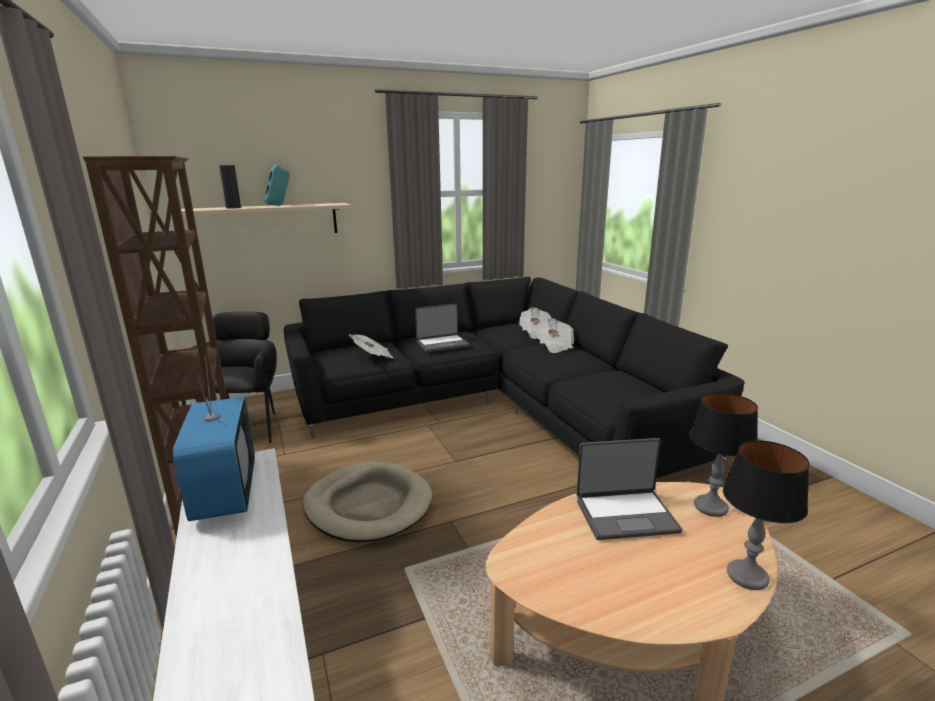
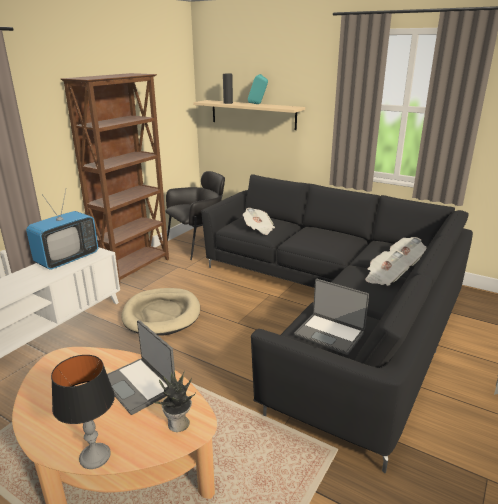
camera: 55 degrees right, 5 degrees up
(442, 344) = (314, 239): laptop -> laptop (330, 334)
(710, 507) = (178, 424): table lamp -> potted plant

